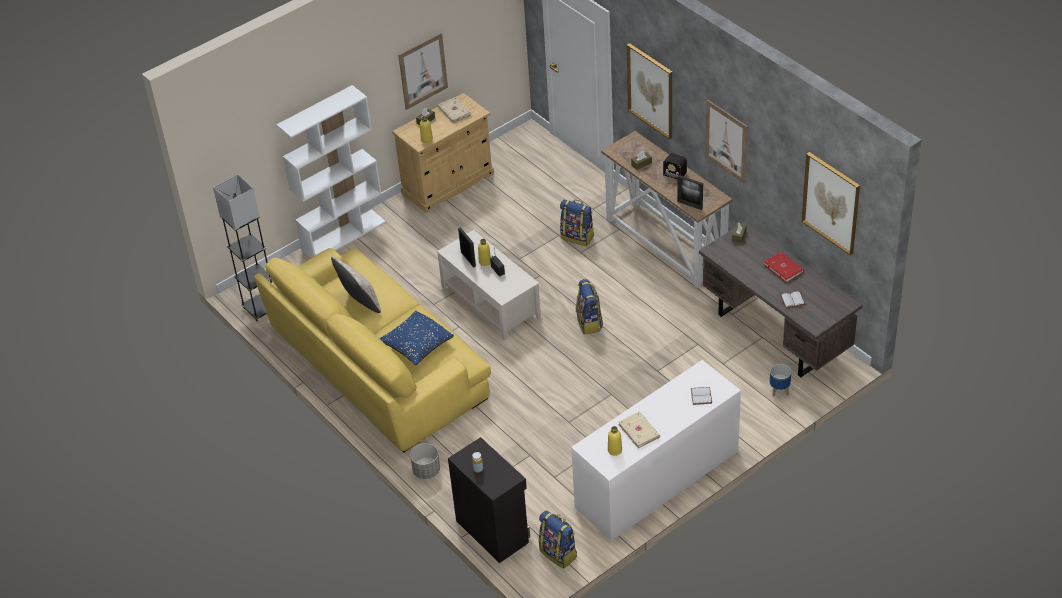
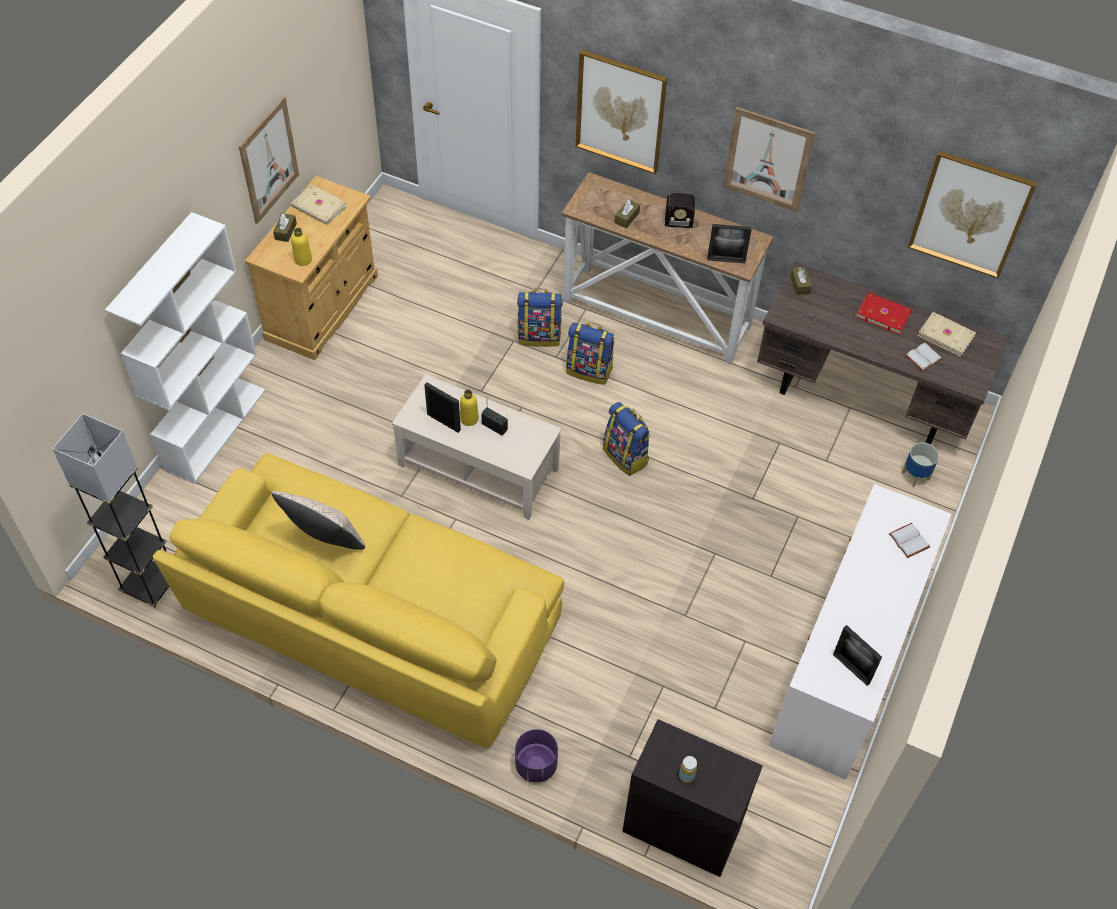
camera: 30 degrees left, 10 degrees up
(417, 345) = (447, 583): blue pillow -> none
(426, 471) = (535, 765): grey planter -> purple planter
(559, 553) = (790, 827): backpack -> backpack (589, 370)
(615, 450) = (851, 669): yellow bottle -> picture frame
(639, 430) = (864, 624): beige book -> beige book (946, 335)

